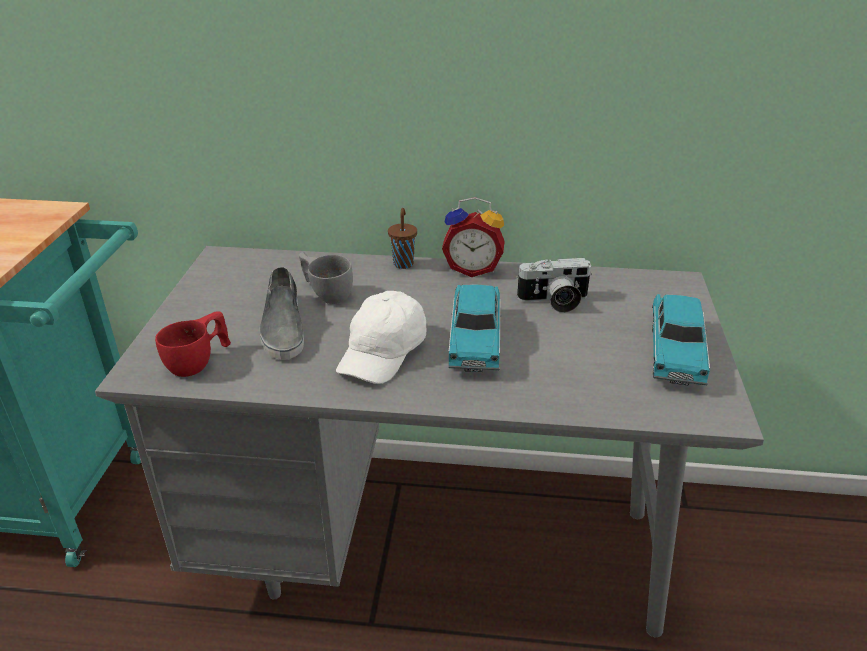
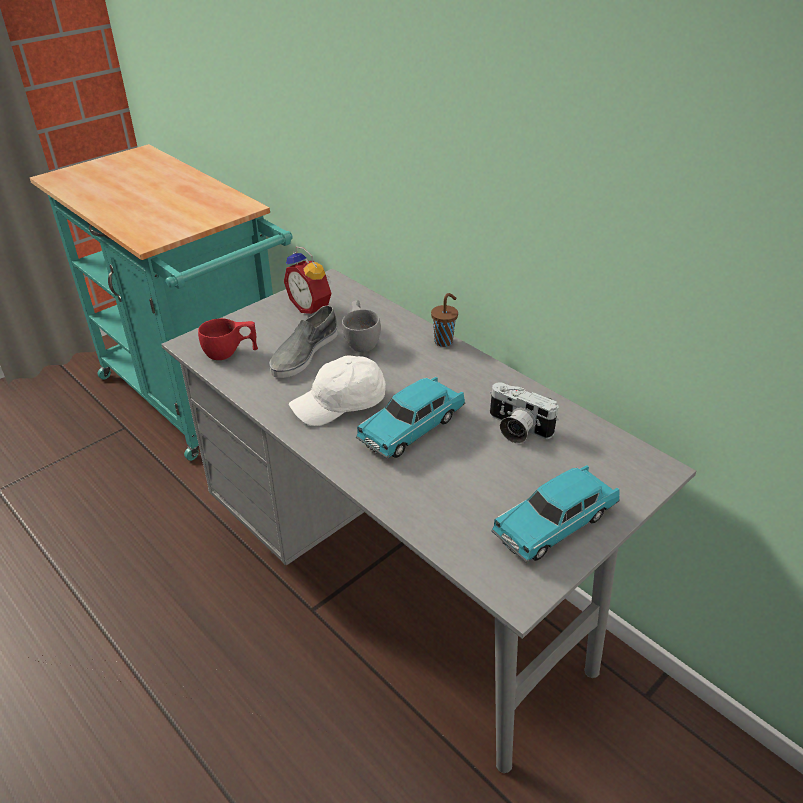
camera: 40 degrees right, 5 degrees up
(472, 269) = (490, 370): alarm clock -> alarm clock (312, 307)

